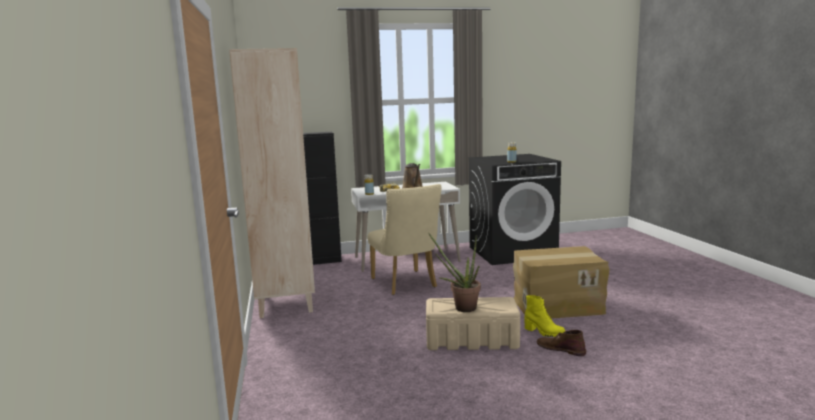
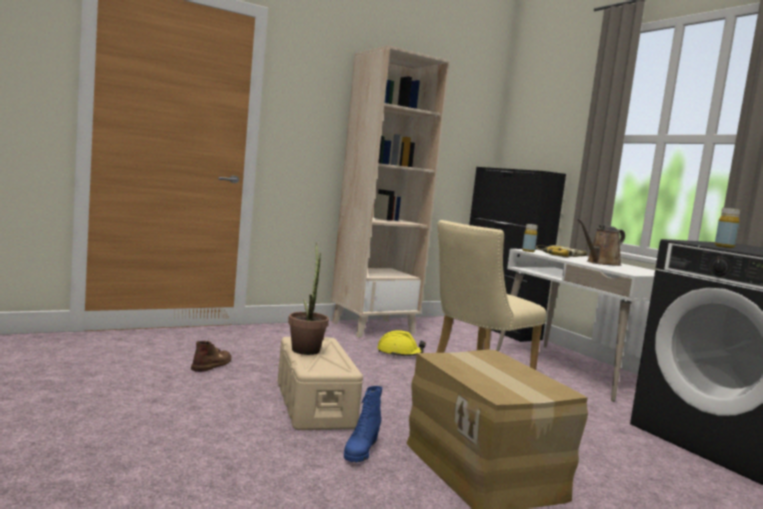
camera: 70 degrees right, 5 degrees down
(361, 302) = (399, 353): none -> yellow hard hat
(544, 332) = (360, 451): yellow boot -> blue boot
(560, 348) = (305, 460): brown boot -> brown boot (212, 364)

